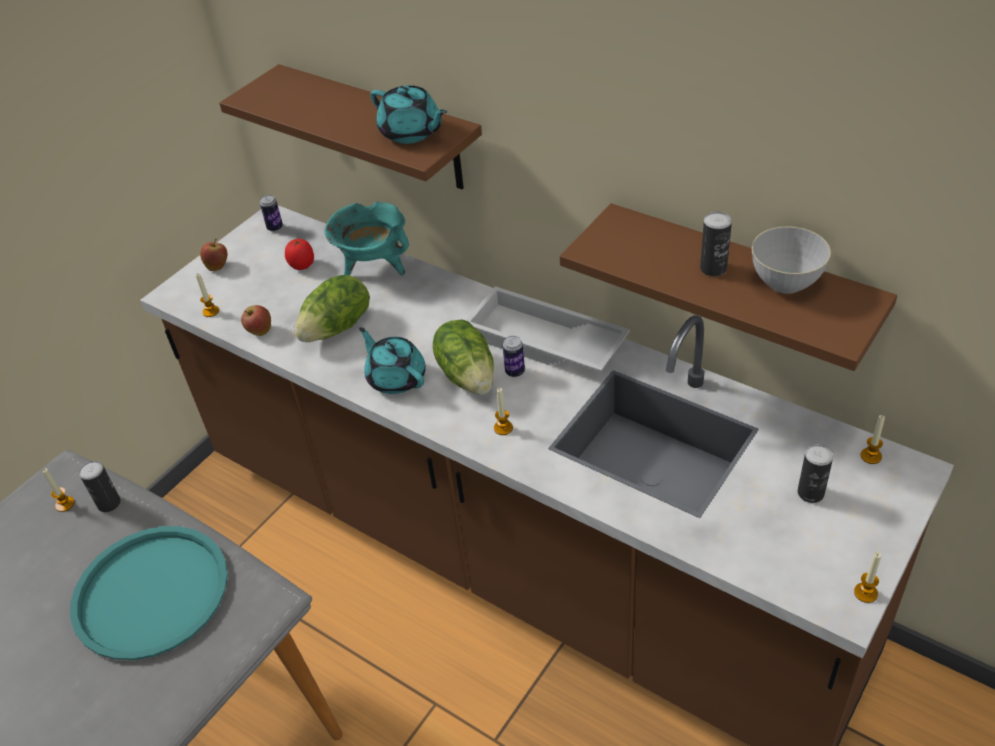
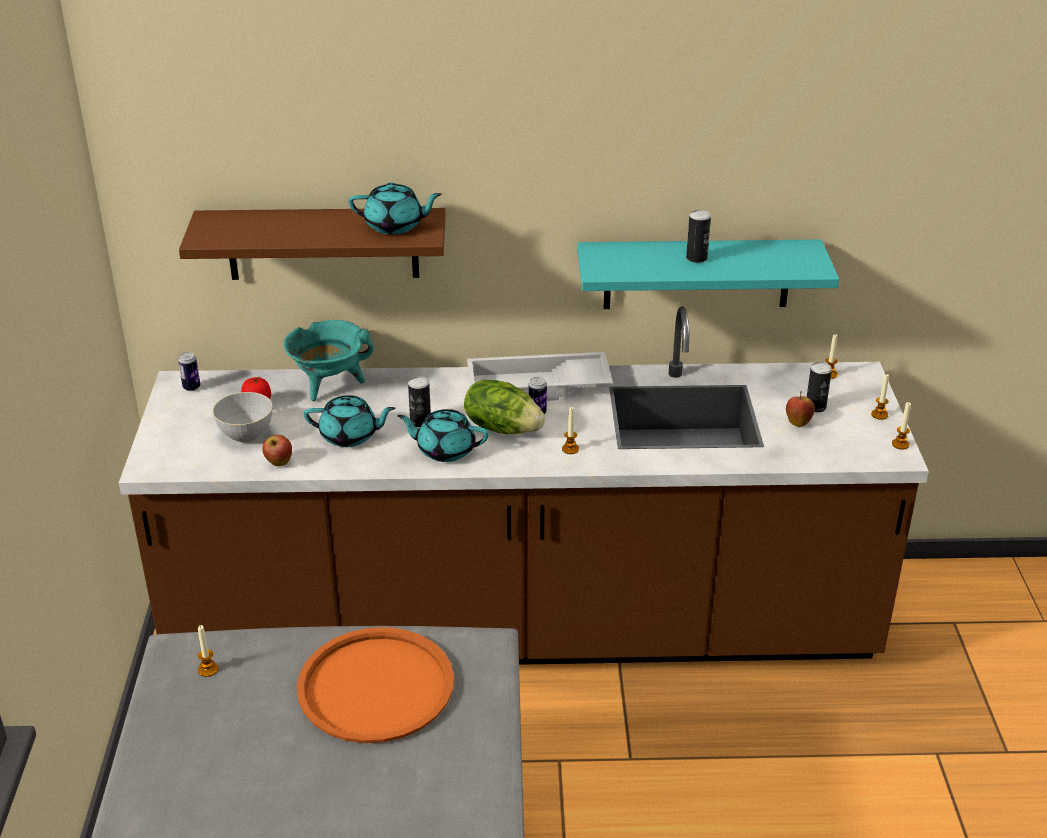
camera: 40 degrees left, 10 degrees down
(109, 503) = (253, 650): can -> can (420, 422)
(151, 592) = (376, 686): turquoise tray -> orange tray
(211, 311) = (209, 466): candle -> candle (879, 415)
(218, 266) = (170, 432): apple -> apple (798, 422)
(337, 328) = (350, 436): lettuce -> turquoise teapot
(740, 282) = (697, 274): brown shelf -> turquoise shelf
(785, 282) = (750, 252): grey bowl -> grey bowl (246, 435)

